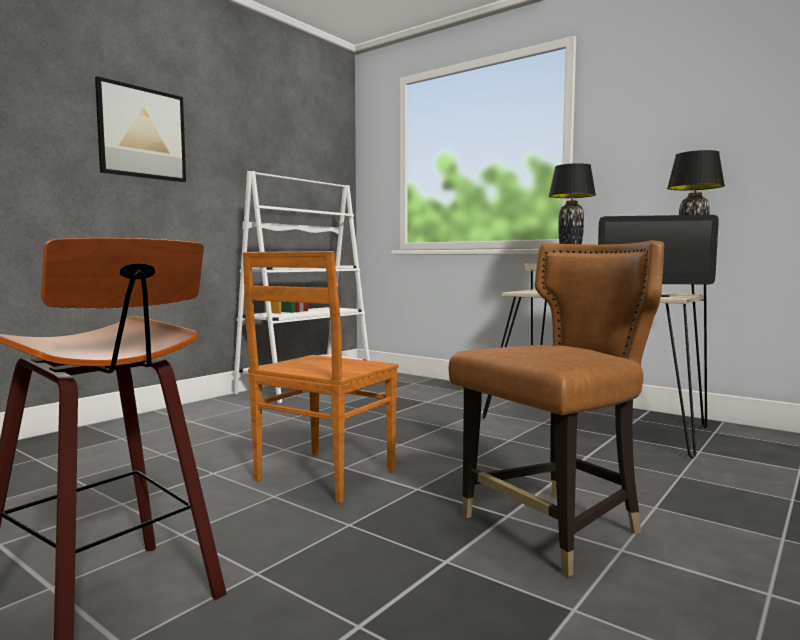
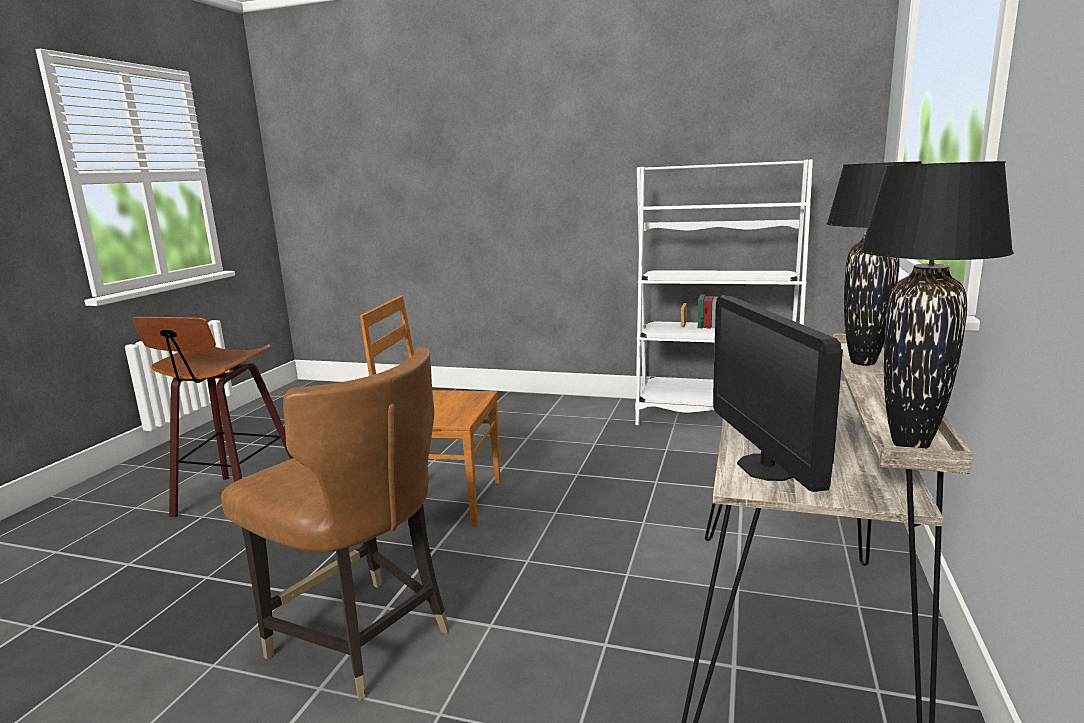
camera: 70 degrees right, 10 degrees up
(142, 133) = (554, 142): picture -> none

